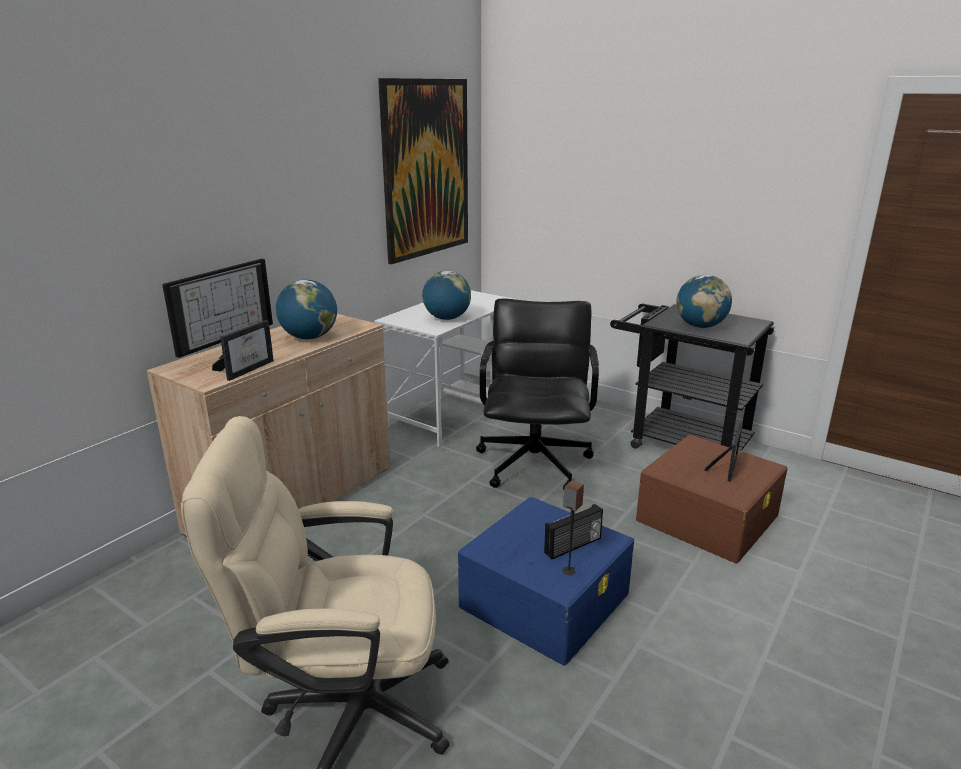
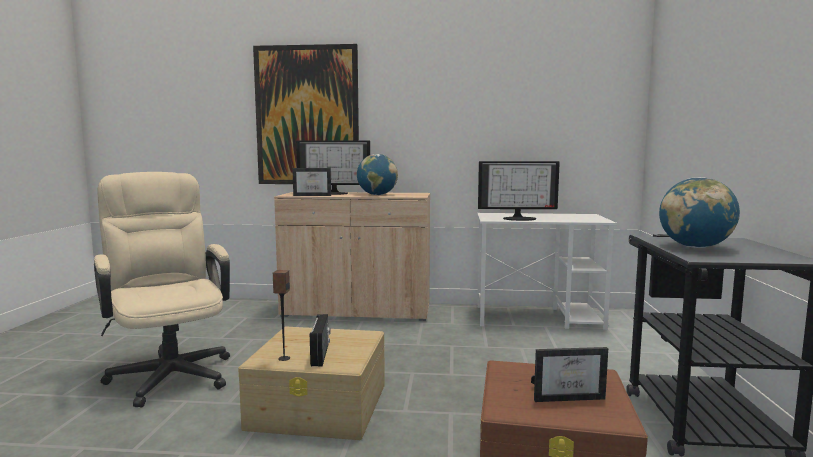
camera: 60 degrees right, 15 degrees down
(426, 169) = (561, 101): picture -> picture (307, 116)
(447, 318) = (519, 218): globe -> monitor
(535, 463) = (514, 360): black office chair -> none
(545, 599) = (320, 406): blue storage box -> beige storage box
(573, 546) = (321, 354): radio -> radio turned 120 degrees counterclockwise

